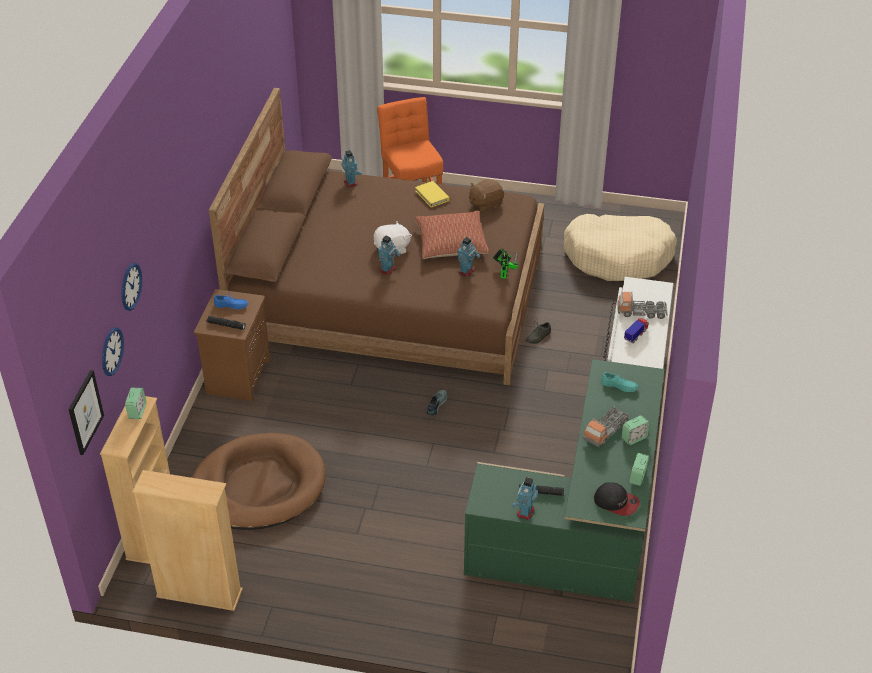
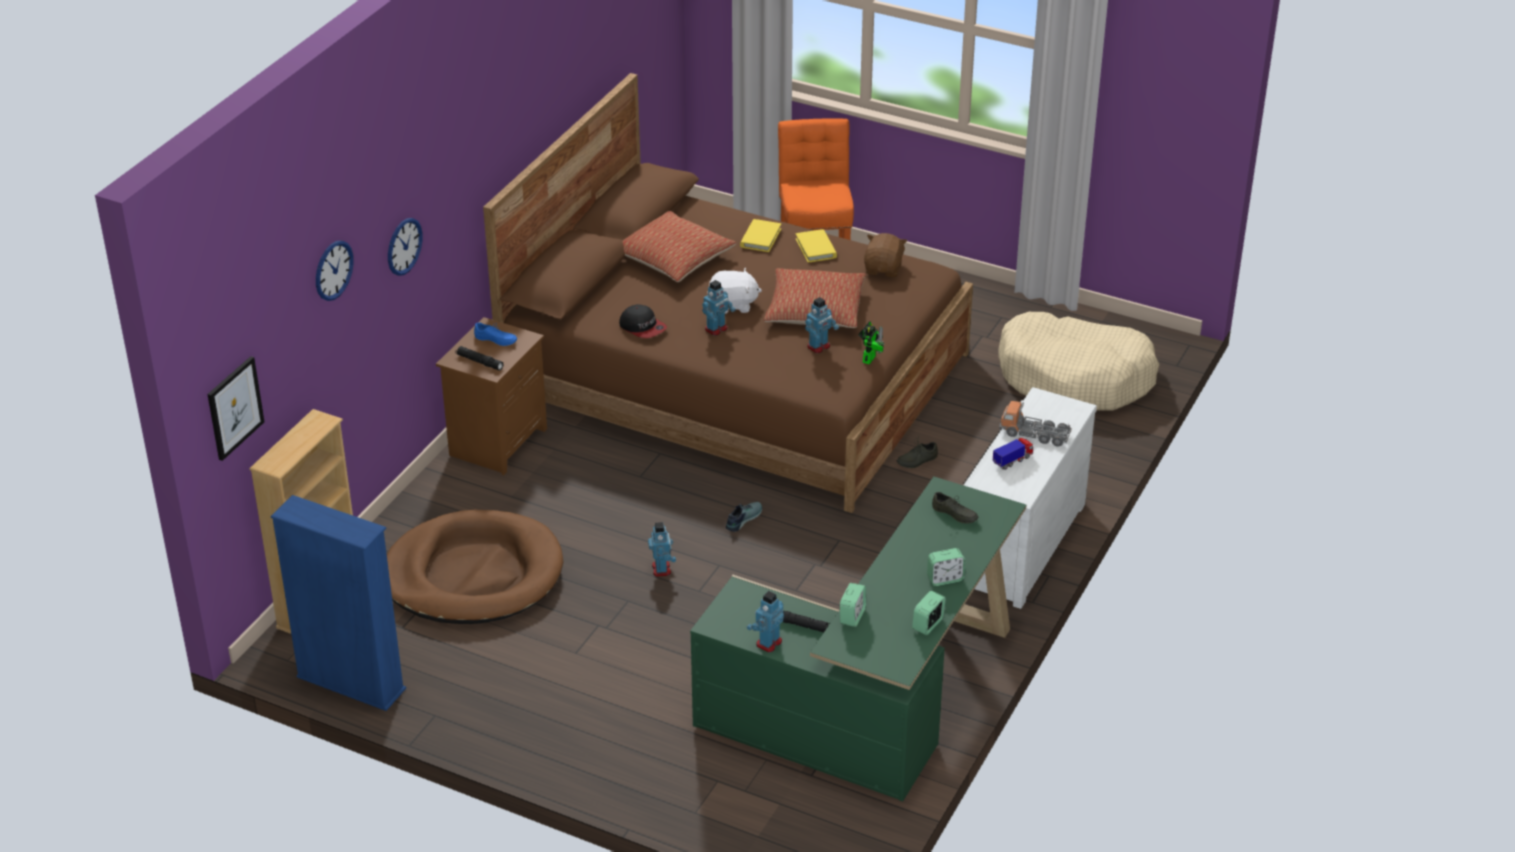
camera: 15 degrees right, 5 degrees down
(112, 351) = (290, 344): wall clock -> wall clock (404, 246)
(137, 411) = (312, 429): alarm clock -> alarm clock (852, 616)
(199, 593) = (351, 683): beige bookcase -> blue bookcase
(335, 220) = (673, 259): none -> pillow
(351, 182) = (714, 216): toy robot -> toy robot (662, 569)
(390, 194) = (760, 238): none -> yellow book
(485, 204) = (884, 269): brown plush toy -> brown plush toy turned 120 degrees clockwise
(605, 431) = (910, 563): toy truck -> none
(616, 502) = (885, 648): cap -> cap (643, 327)
(619, 387) = (953, 515): turquoise shoe -> grey shoe

